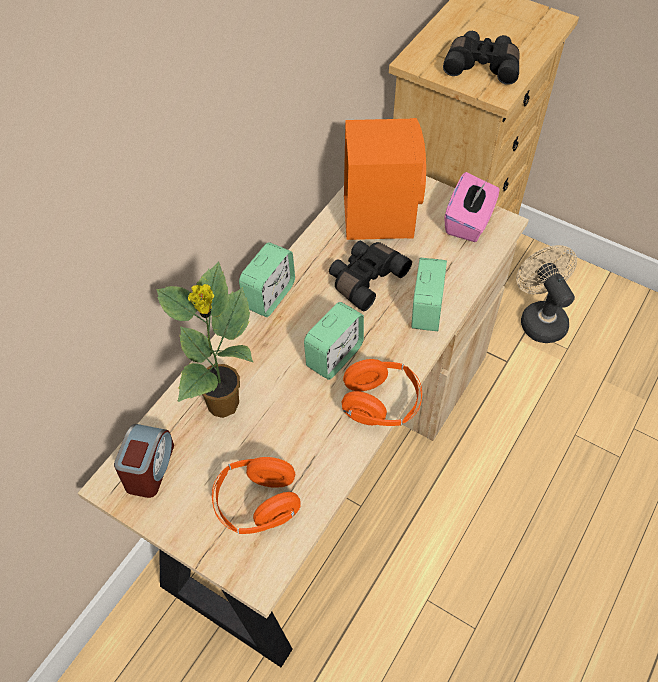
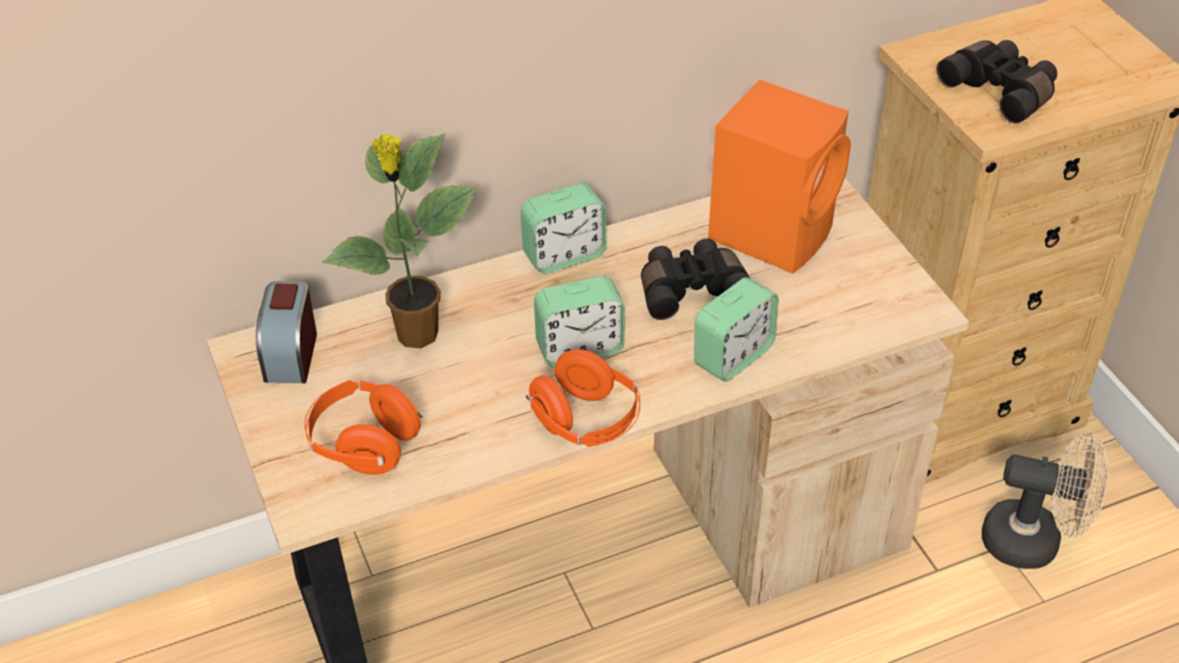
camera: 35 degrees right, 10 degrees down
(149, 469) = (290, 355): alarm clock -> alarm clock turned 135 degrees clockwise
(469, 222) = (883, 288): pink tissue box -> none
(539, 318) = (1034, 542): beige fan -> beige fan turned 90 degrees clockwise

